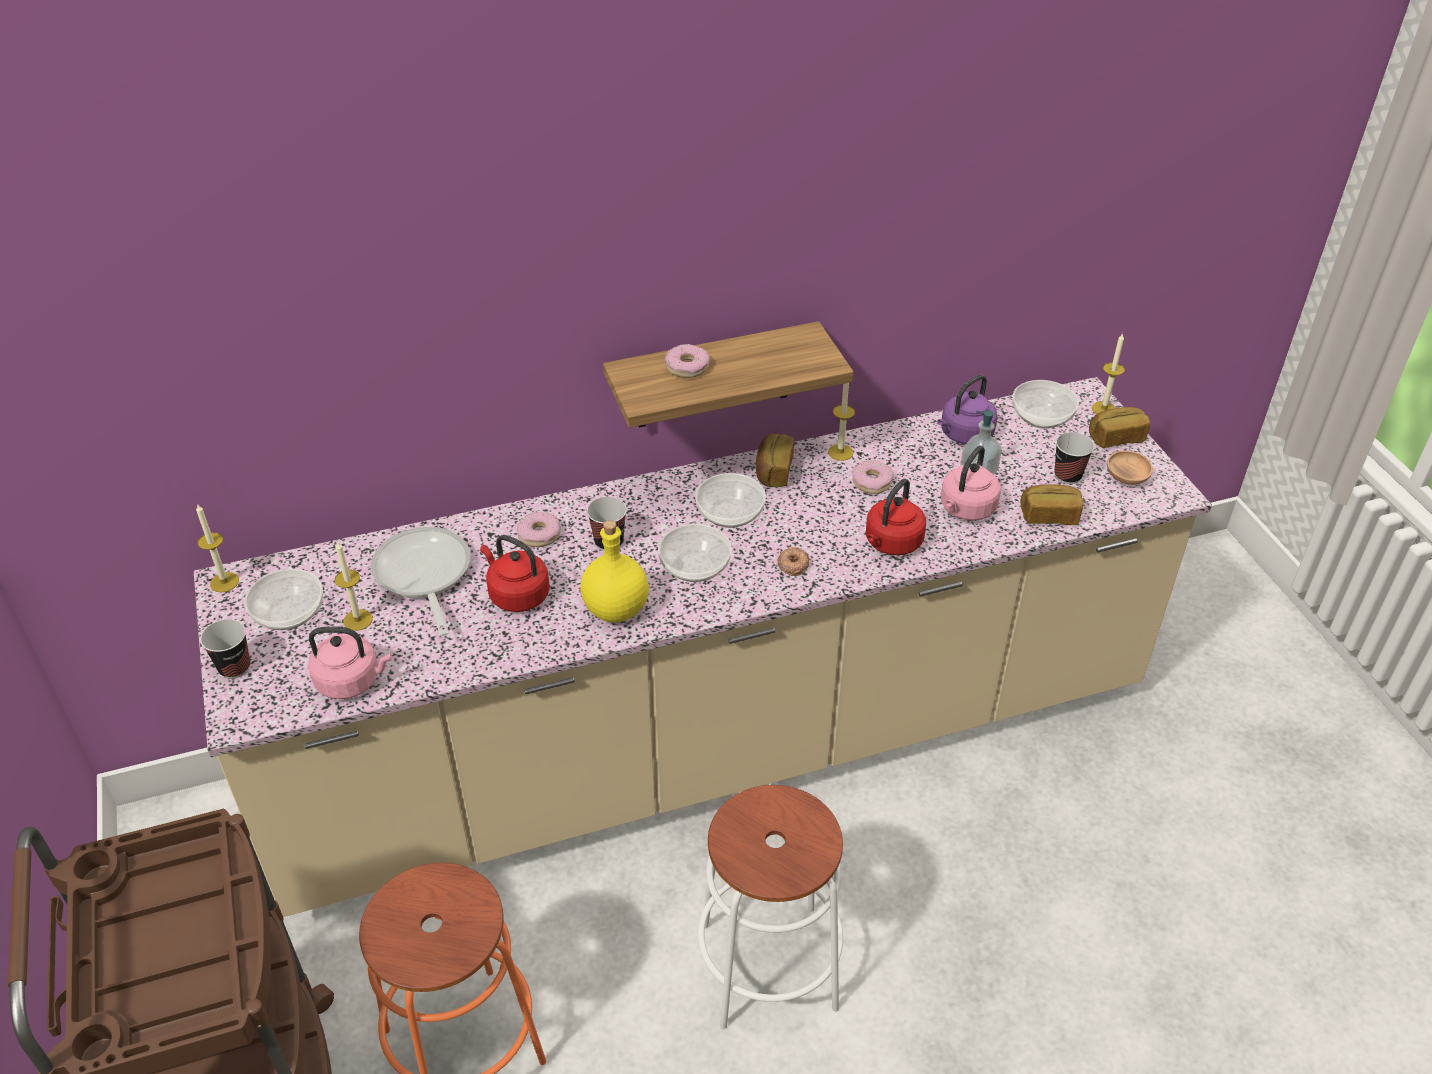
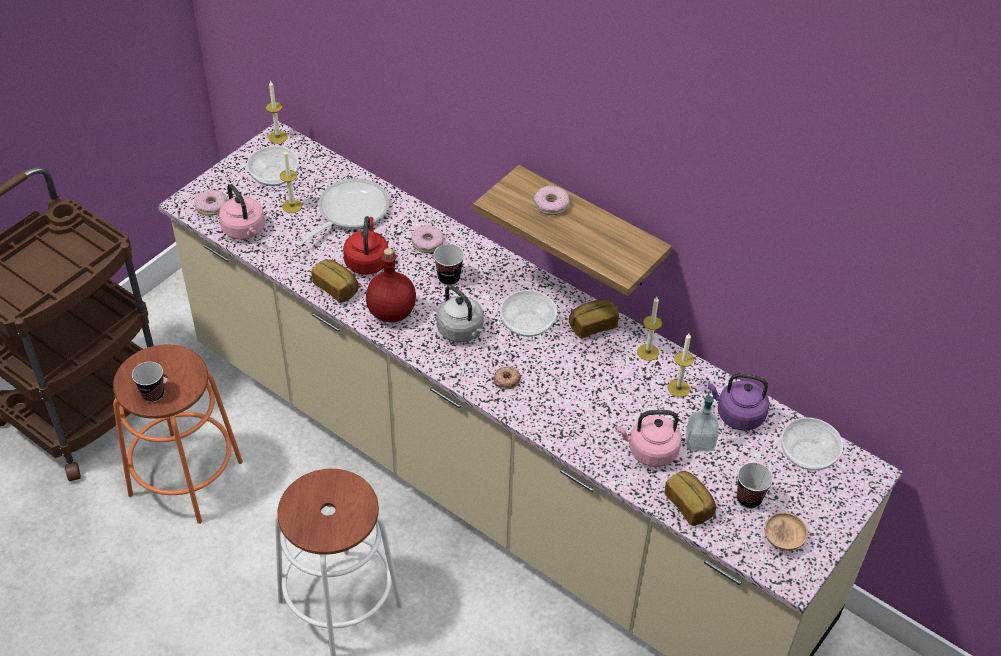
camera: 55 degrees right, 5 degrees up
(234, 667) = (219, 179): cup -> cup (153, 394)
(615, 608) = (392, 312): yellow bottle -> red bottle
(695, 567) = (462, 331): bowl -> grey kettle
(872, 482) = (631, 384): donut -> donut (211, 206)
(891, 543) = (574, 423): red kettle -> none
(1104, 409) = (860, 491): candle -> candle (678, 388)
(1115, 437) = (829, 513): bread -> bread (336, 288)

